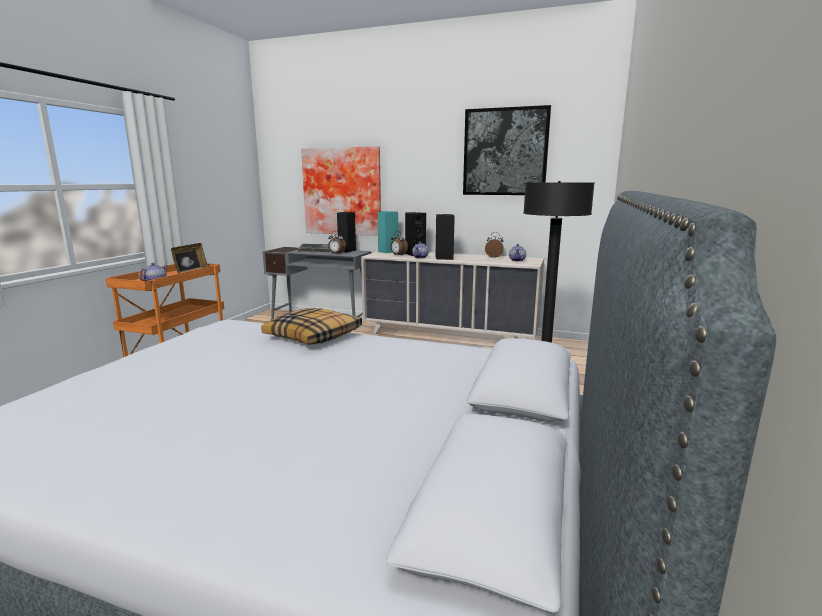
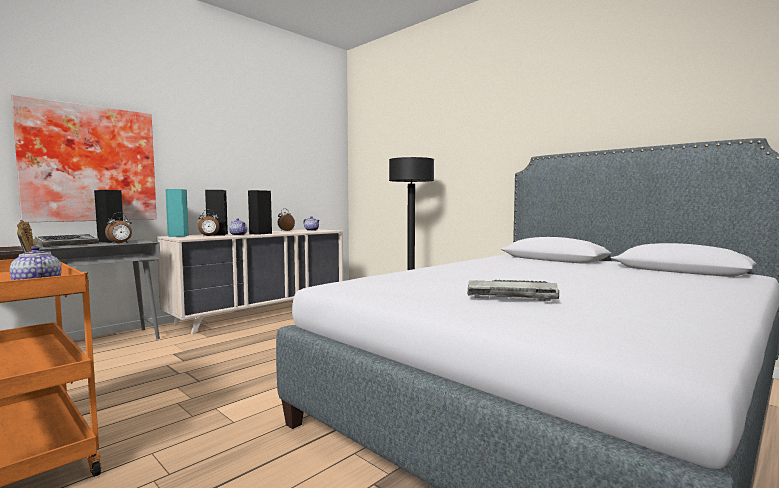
camera: 65 degrees left, 10 degrees down
(169, 378) = (509, 296): none -> keyboard
(314, 337) = (424, 271): pillow -> none
(505, 152) = (278, 139): picture -> none

